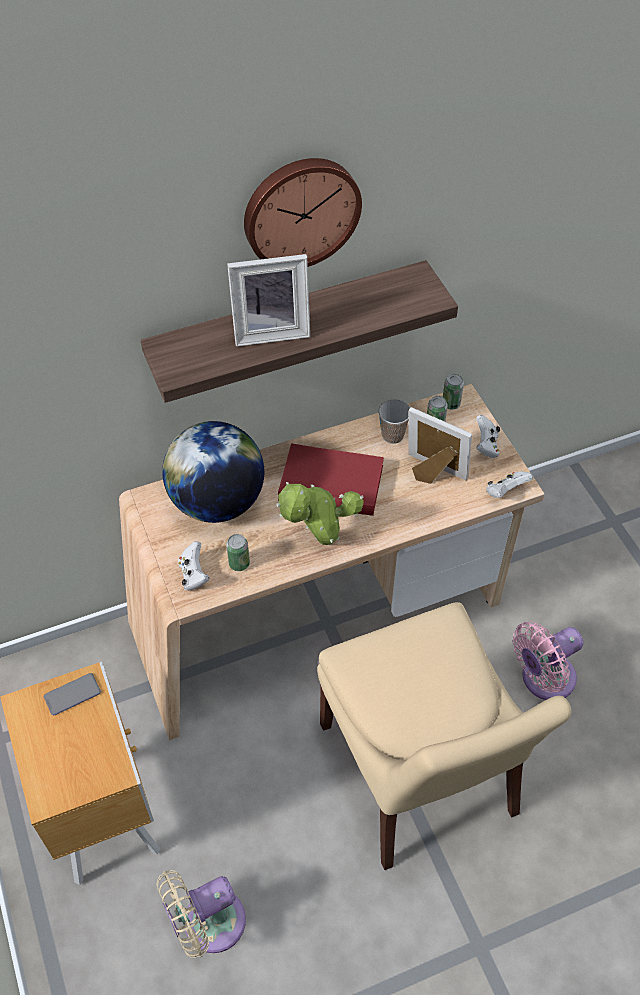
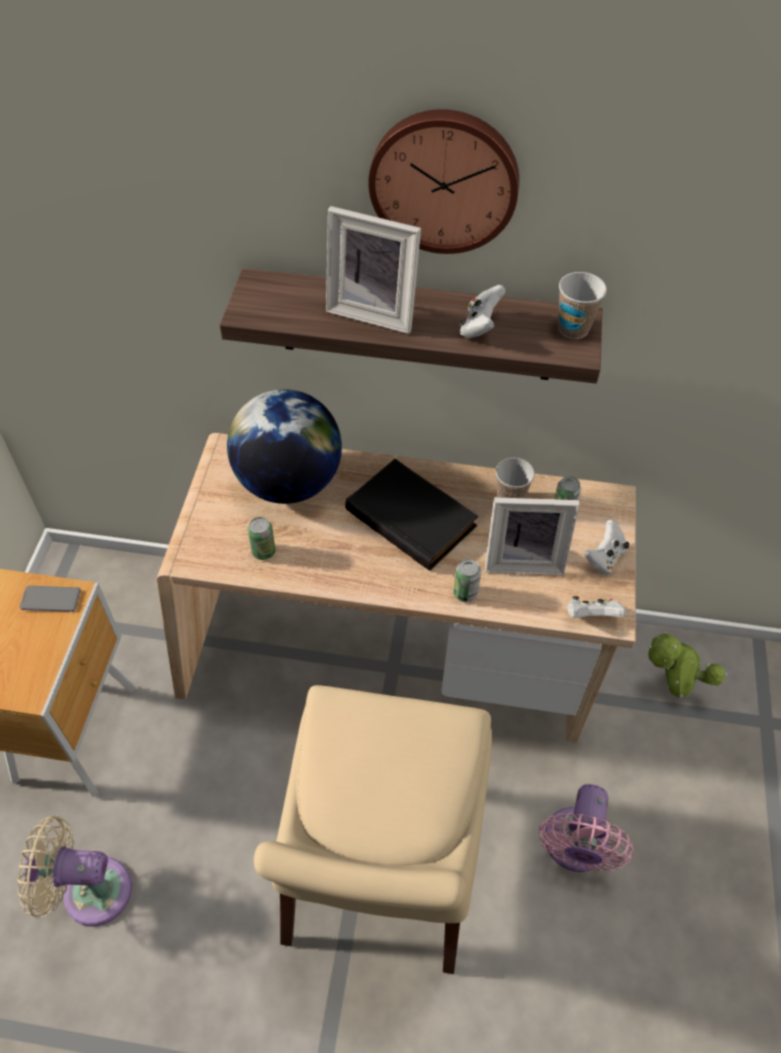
camera: 30 degrees right, 0 degrees up
(194, 575) = (214, 541): white game controller -> white game controller (480, 327)
(320, 542) = (356, 570): potted plant -> potted plant (670, 690)
(332, 482) = (413, 517): red book -> black book
(419, 284) = (573, 329): none -> cup
(432, 474) = (523, 559): picture frame -> picture frame turned 120 degrees clockwise
(451, 403) = (597, 496): can -> can (465, 593)
(543, 679) = (574, 847): pink fan -> pink fan turned 75 degrees counterclockwise

